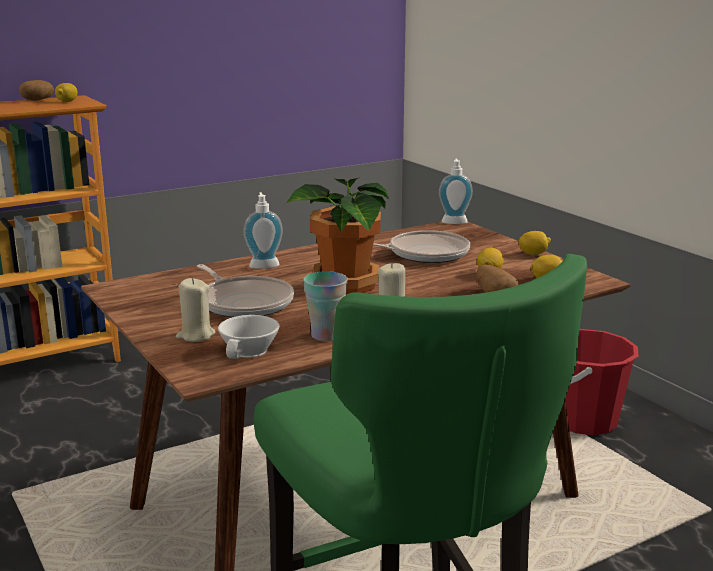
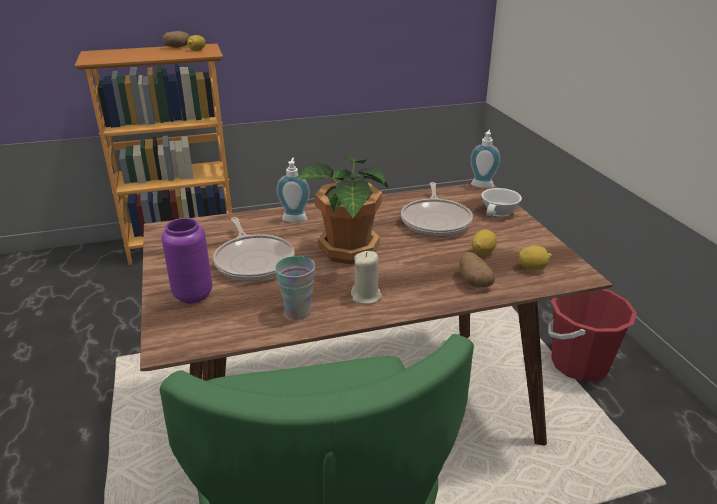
camera: 15 degrees right, 10 degrees up
(195, 335) = (193, 295): beige candle -> purple vase
(251, 351) = (225, 322): white cup -> white cup (500, 212)
(424, 254) = (436, 221): frying pan -> frying pan turned 90 degrees clockwise
(533, 254) = (535, 233): lemon -> none

